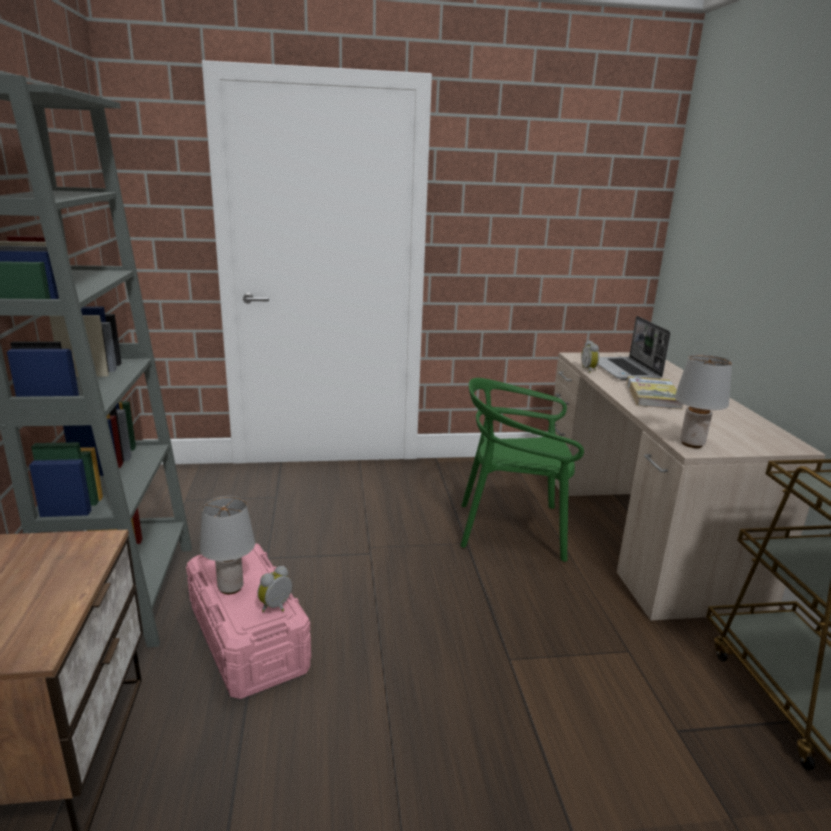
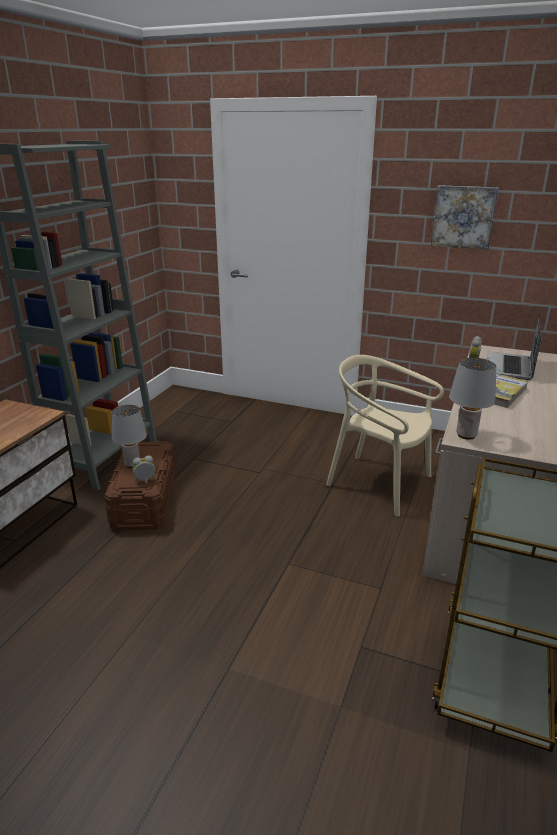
camera: 30 degrees right, 5 degrees up
(247, 639) = (144, 501): pink storage box -> brown storage box
(512, 529) = (379, 483): green chair -> beige chair
(533, 214) = (463, 217): none -> picture

